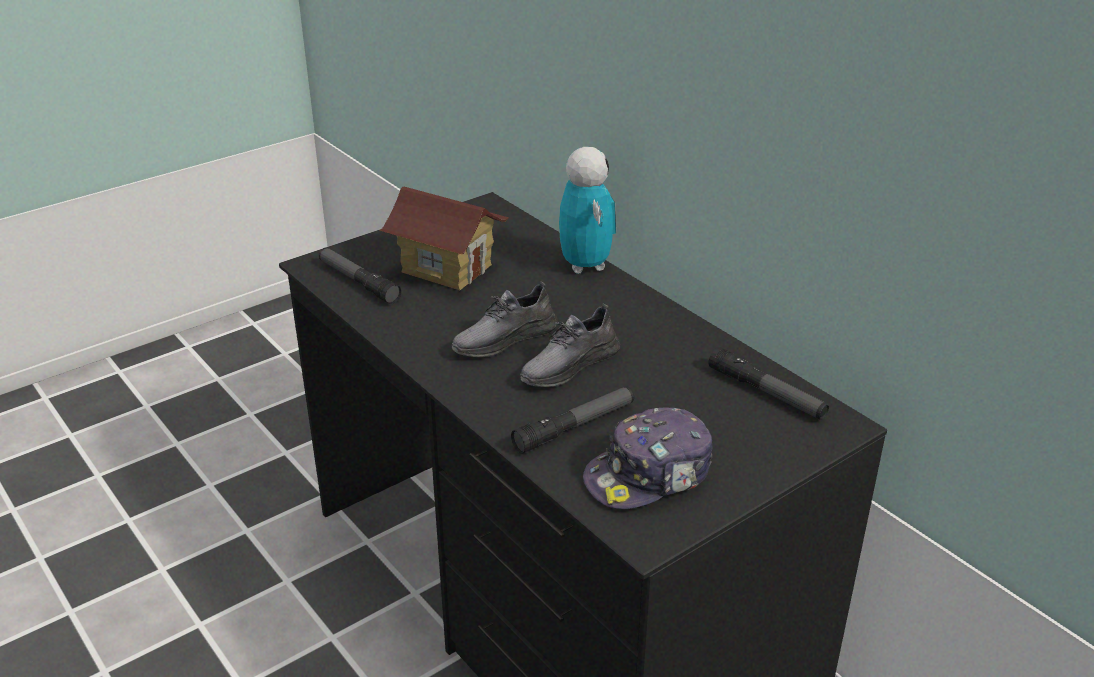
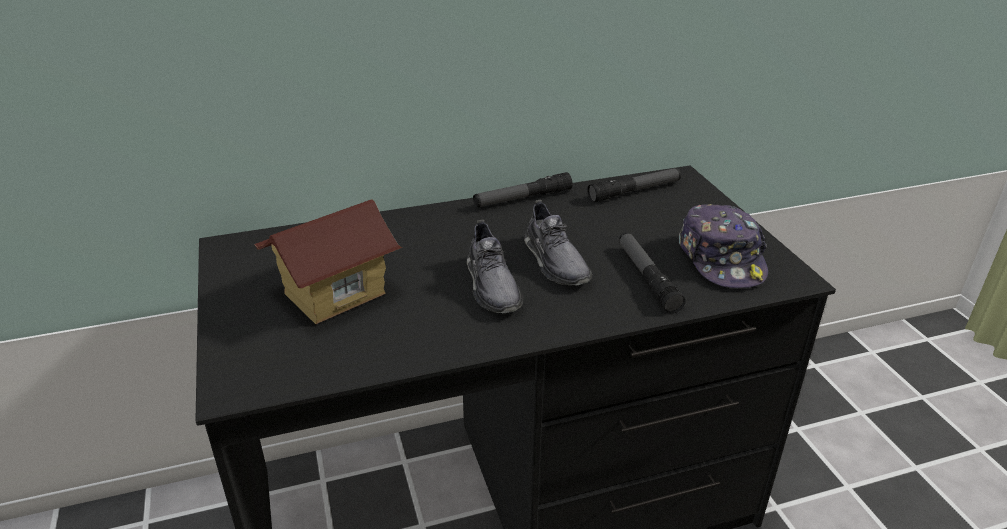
camera: 70 degrees left, 0 degrees up
(358, 282) = (308, 359): flashlight -> flashlight (522, 198)
(585, 265) = (397, 219): toy robot -> none

